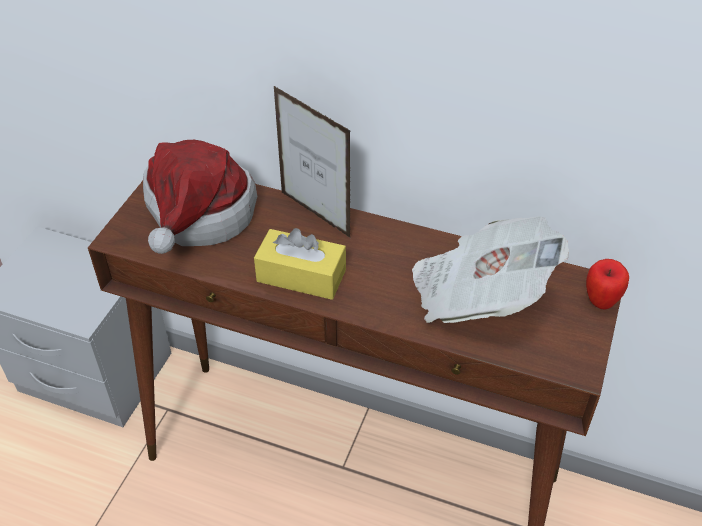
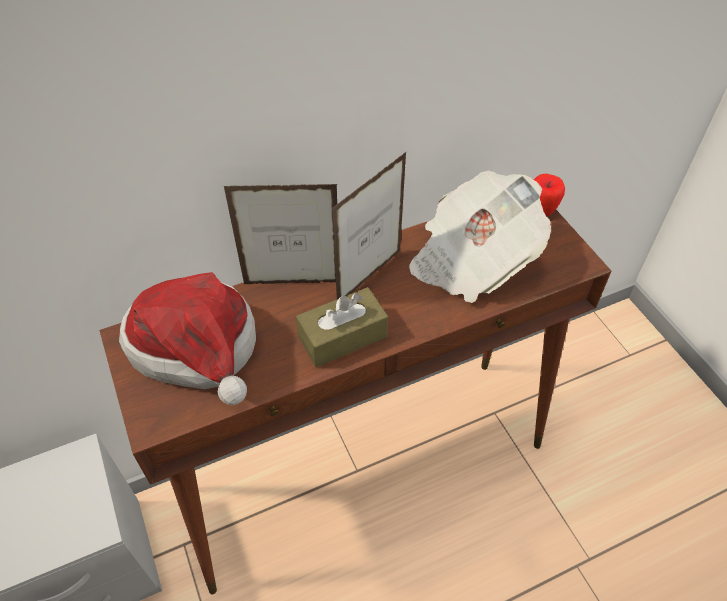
camera: 45 degrees left, 5 degrees up
(301, 276) = (342, 337): yellow tissue box -> brown tissue box
(377, 249) = (369, 277): none -> picture frame

